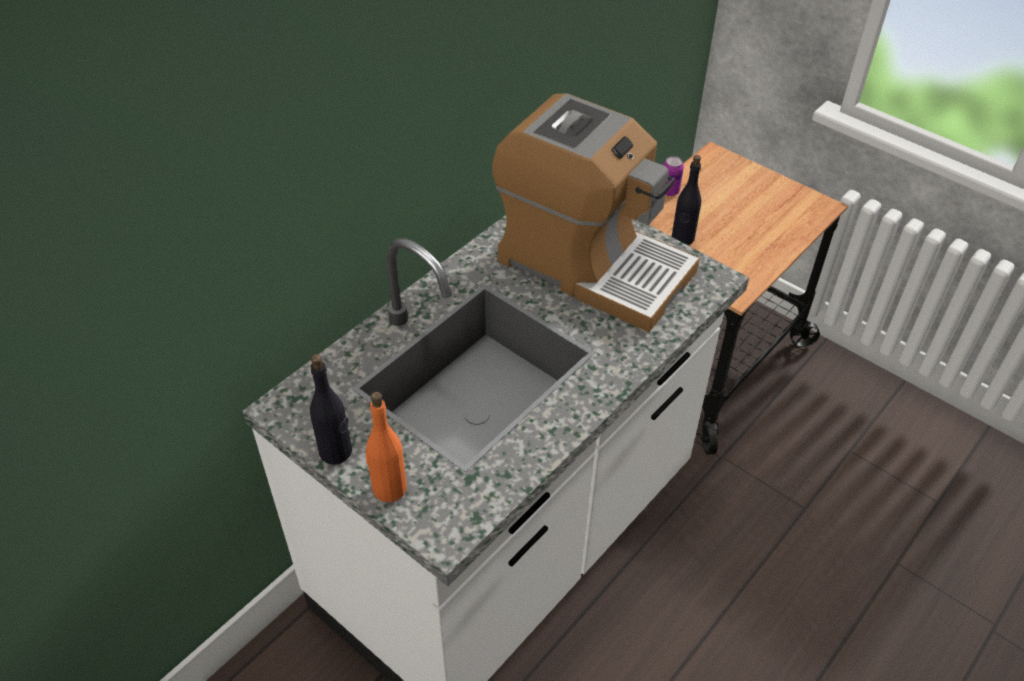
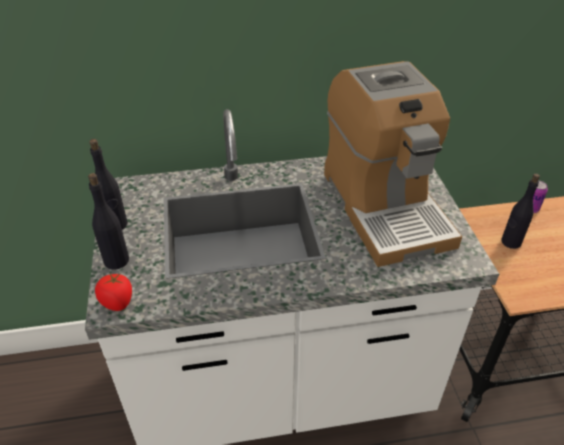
camera: 40 degrees right, 5 degrees down
(389, 488) = (116, 260): orange bottle -> black bottle
(447, 527) = (117, 302): none -> tomato

